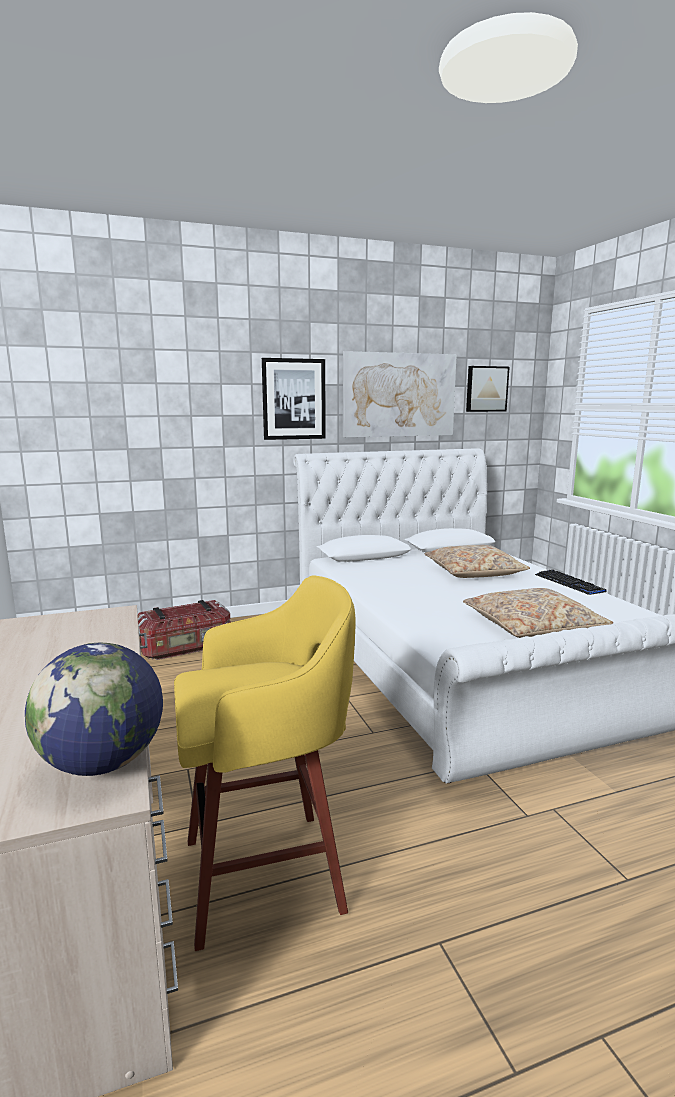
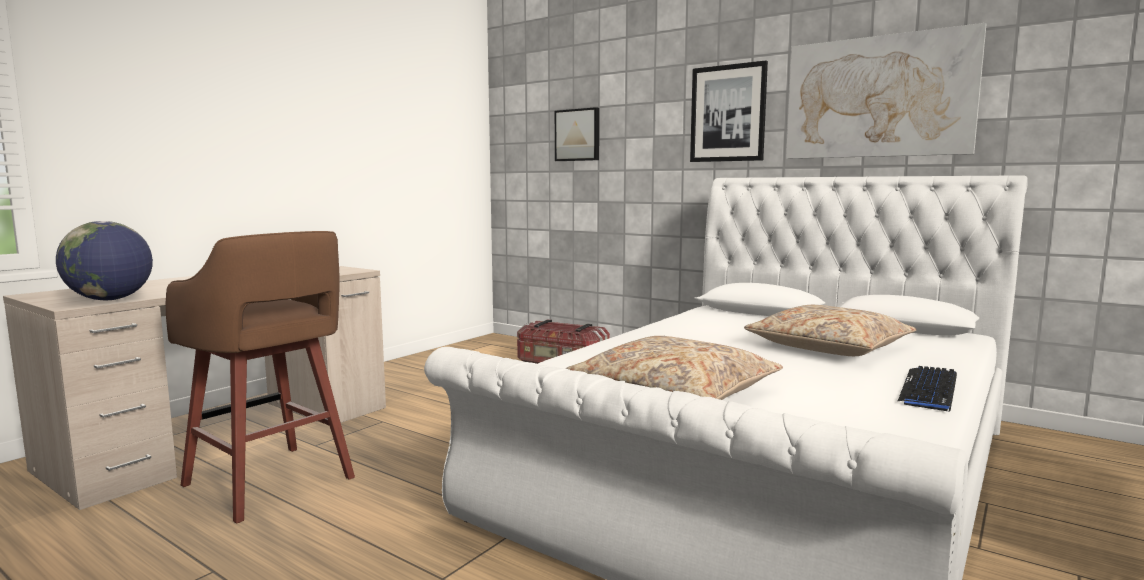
camera: 55 degrees right, 5 degrees down
(269, 873) = (271, 483): yellow stool -> brown stool
(486, 389) = (1060, 73): picture -> picture (578, 135)

